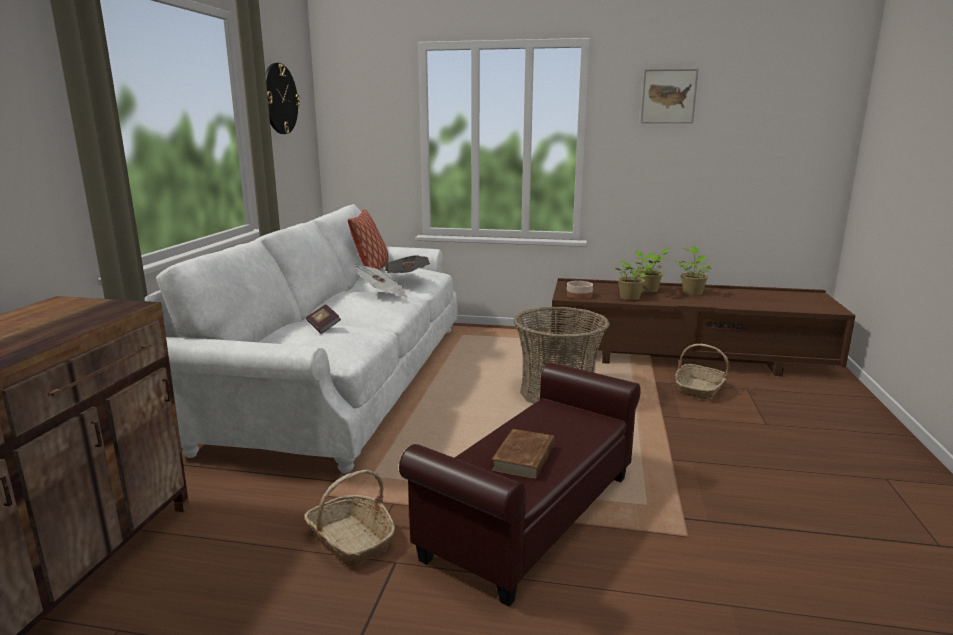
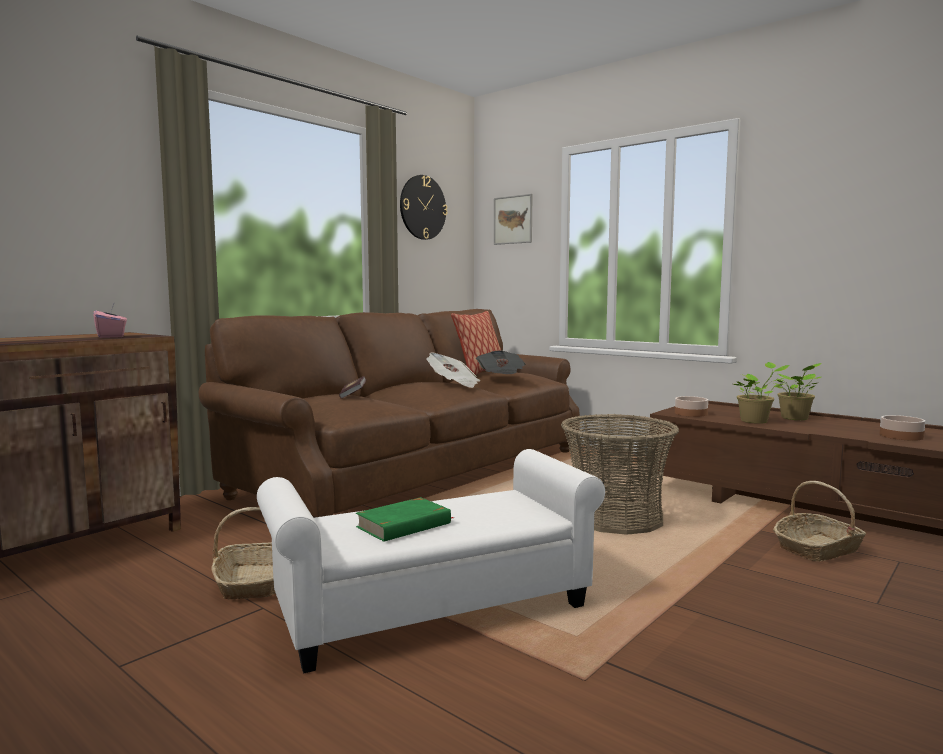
camera: 30 degrees right, 10 degrees down
(85, 315) = (111, 336): none -> pink tissue box
(346, 381) = (417, 473): white sofa -> brown sofa
(524, 458) = (404, 525): brown book -> green book
(531, 516) = (434, 610): brown ottoman -> white ottoman
(668, 96) = (840, 174): picture -> picture (513, 220)
(692, 293) = (856, 426): potted plant -> none
(727, 299) = (900, 436): none -> bowl

